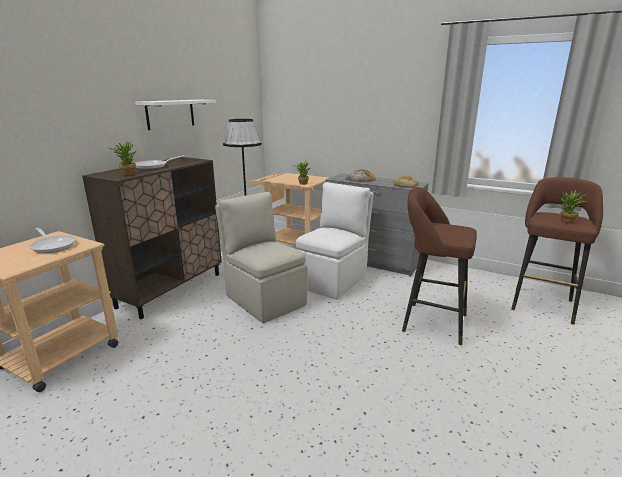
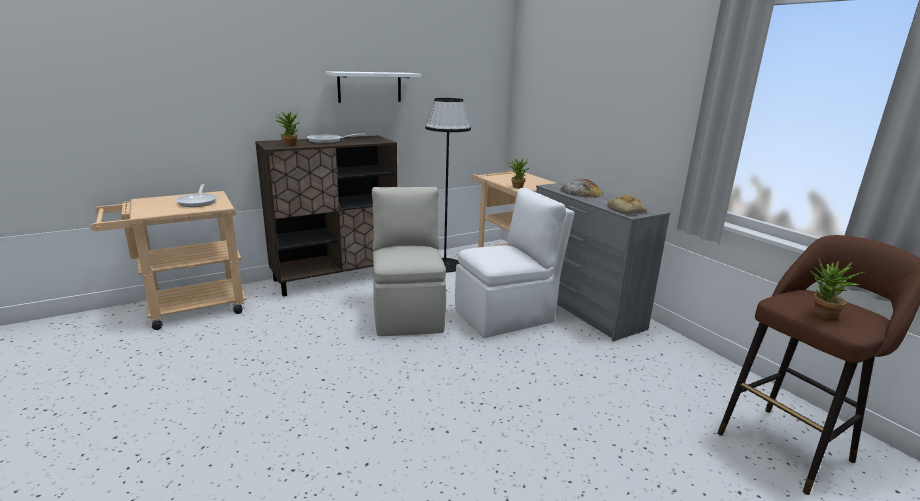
camera: 30 degrees right, 0 degrees up
(430, 322) = (568, 403): brown stool -> none

